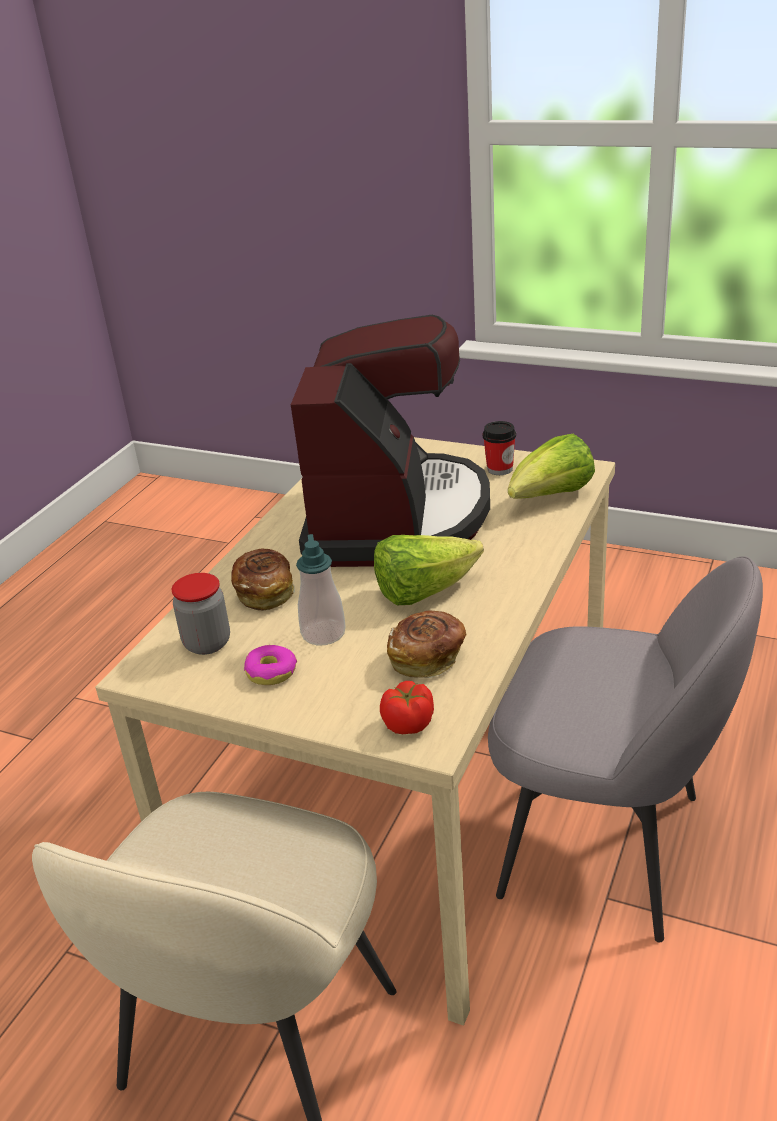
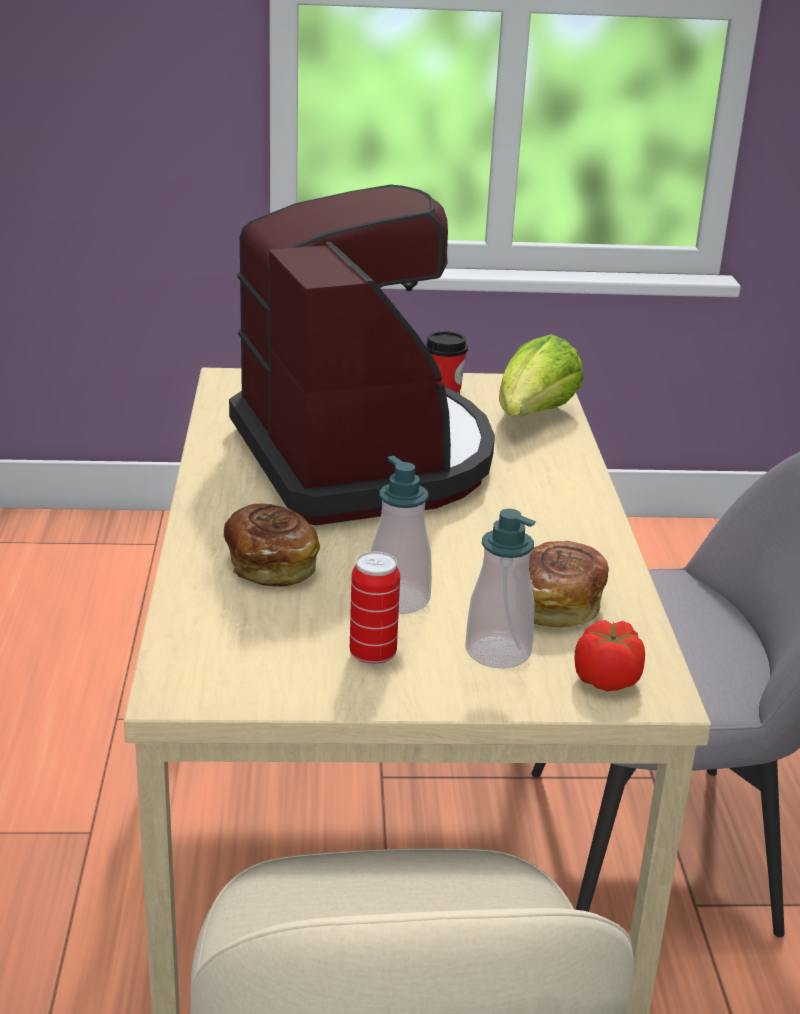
camera: 30 degrees left, 5 degrees down
(207, 643) = (247, 637): jar -> none
(271, 672) = (372, 655): donut -> can
(353, 686) = (498, 652): none -> soap dispenser
(423, 591) = (481, 534): lettuce -> none

